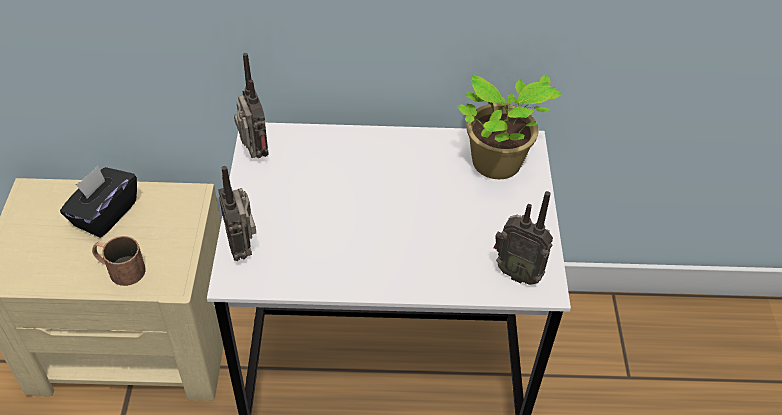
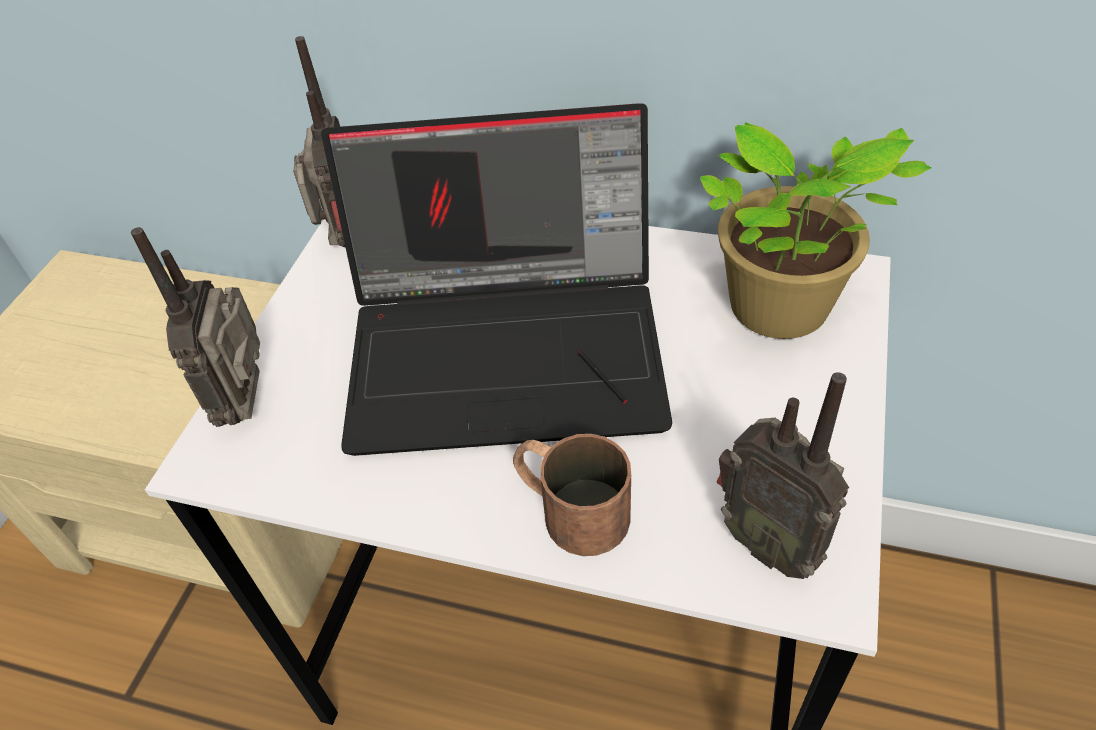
camera: 20 degrees right, 0 degrees up
(105, 214) = (152, 318): black tissue box -> none
(119, 268) = (133, 406): brown mug -> brown mug (569, 507)
(369, 201) = (510, 348): none -> laptop

